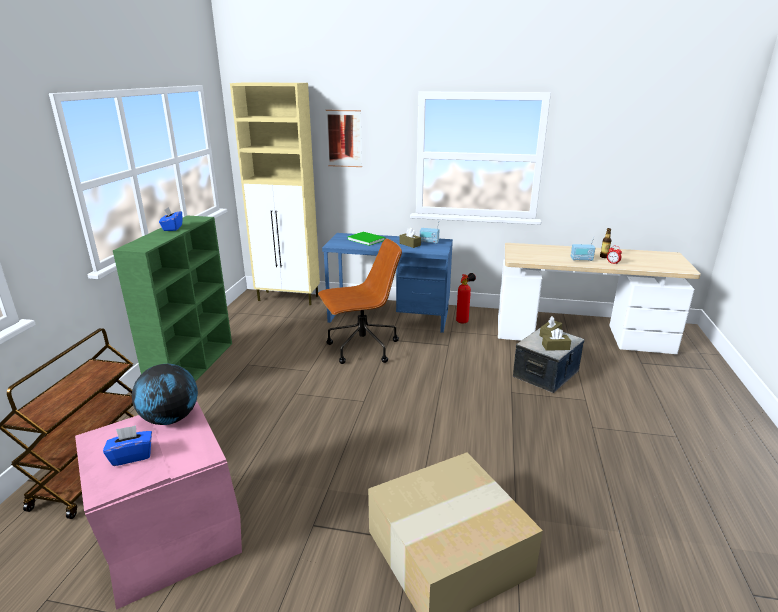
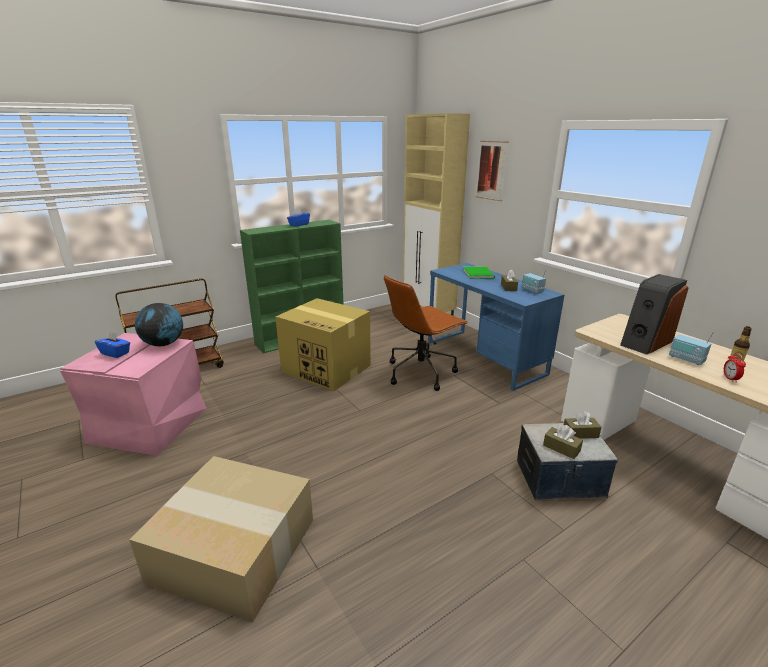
camera: 45 degrees right, 0 degrees up
(275, 383) = (327, 368): none -> cardboard box
(361, 348) = (421, 372): brown office chair -> brown office chair turned 120 degrees clockwise
(463, 321) = (551, 389): fire extinguisher -> none
(550, 256) = (645, 342): none -> speaker

